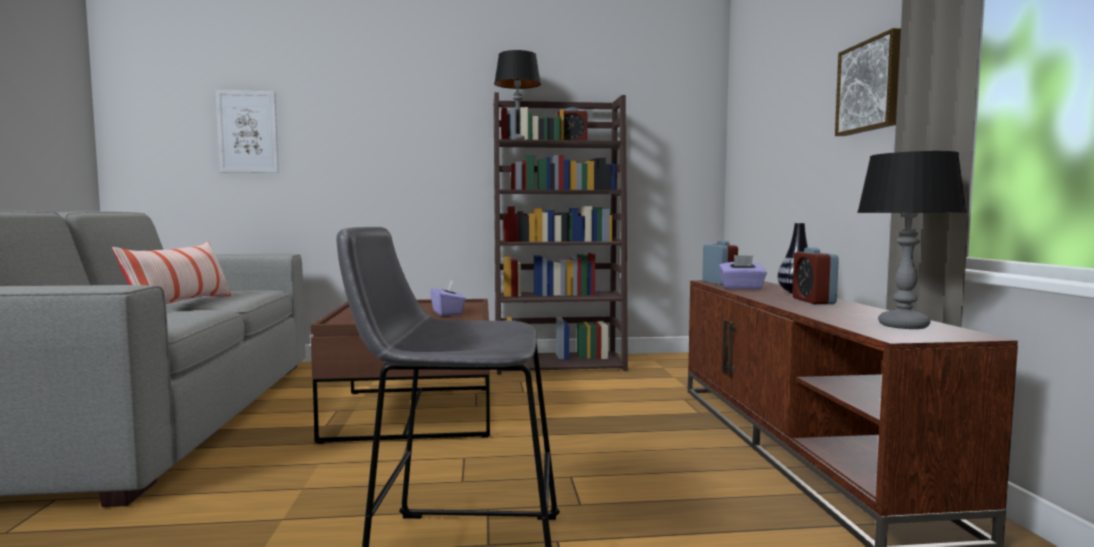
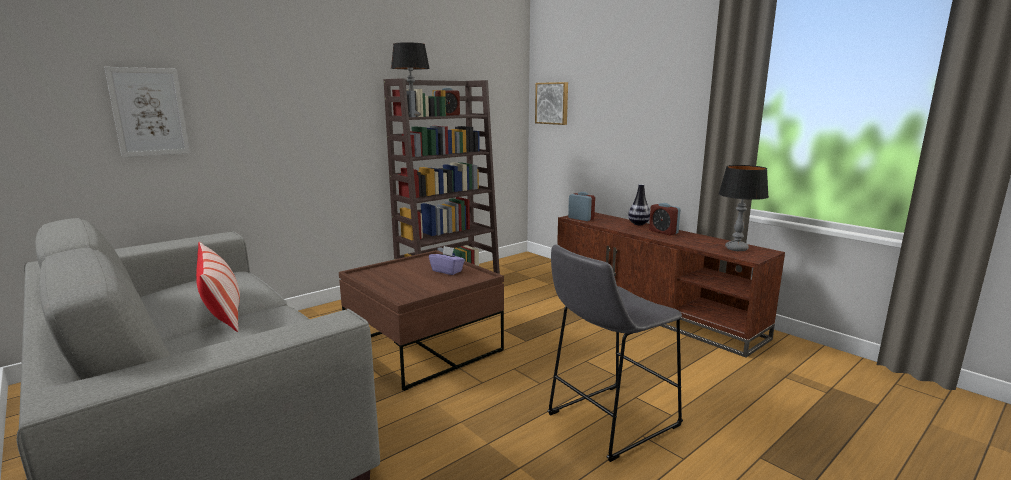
camera: 35 degrees left, 10 degrees up
(742, 288) = (604, 223): purple tissue box -> none
(871, 86) = (675, 105): picture -> picture (552, 103)

